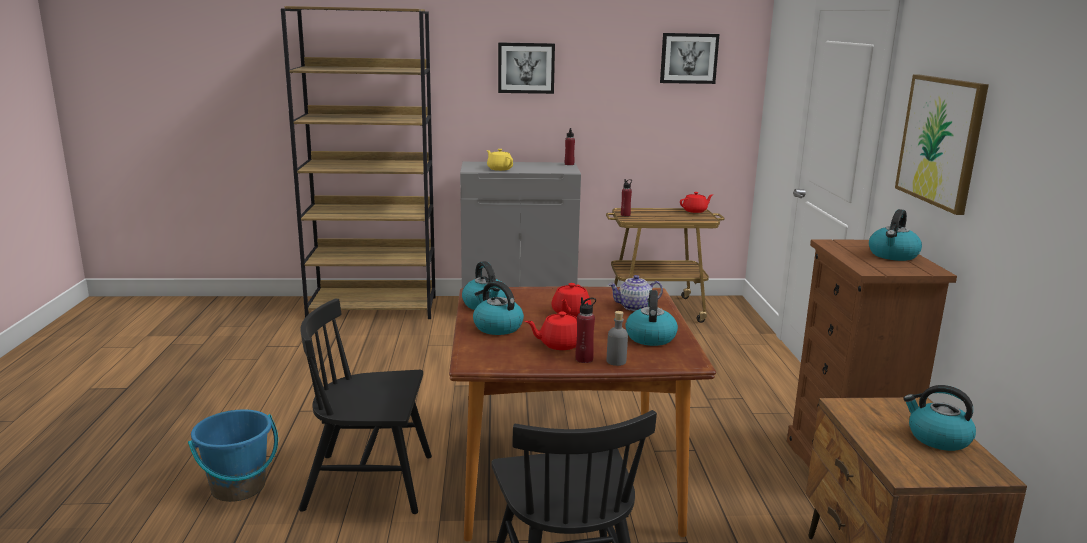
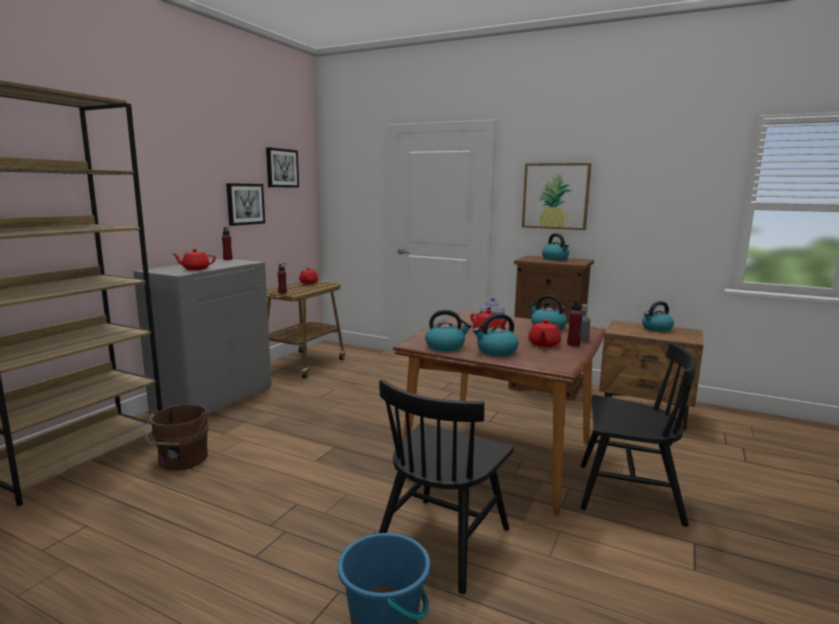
camera: 60 degrees left, 5 degrees down
(403, 337) = (182, 460): none -> brown bucket
(499, 169) = (195, 269): yellow teapot -> red teapot
(526, 68) = (176, 173): picture -> picture (245, 204)

